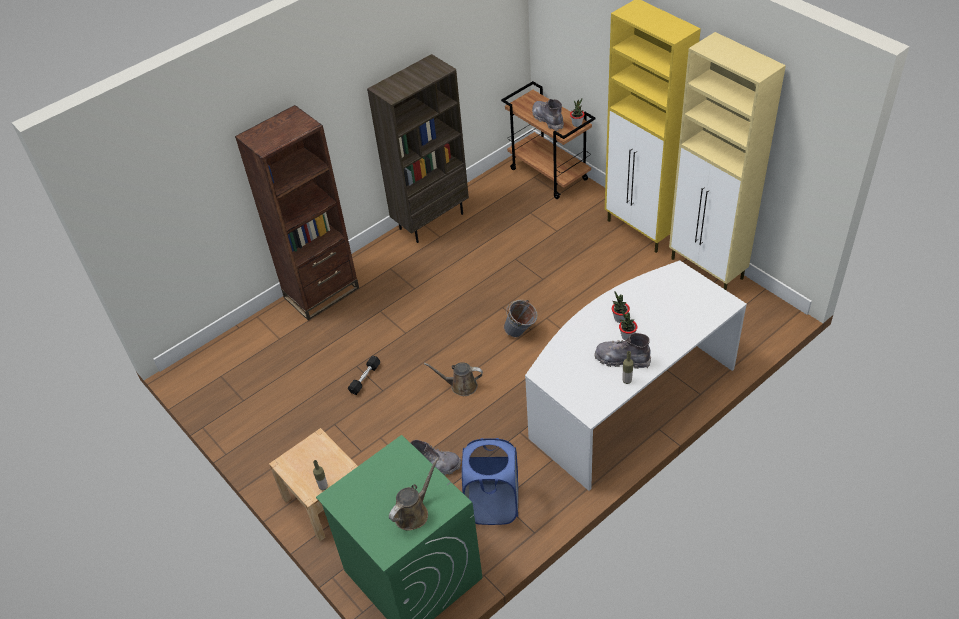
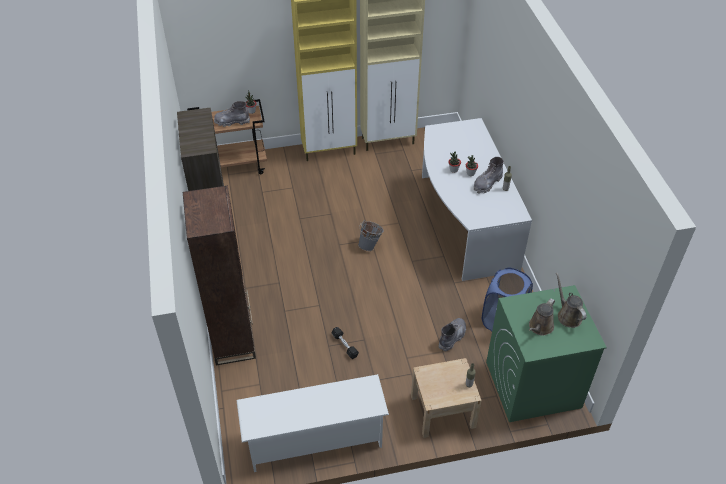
camera: 65 degrees left, 0 degrees up
(236, 411) = (314, 440): none -> white shoe rack
(461, 386) = (393, 295): brown watering can -> brown watering can (540, 327)

